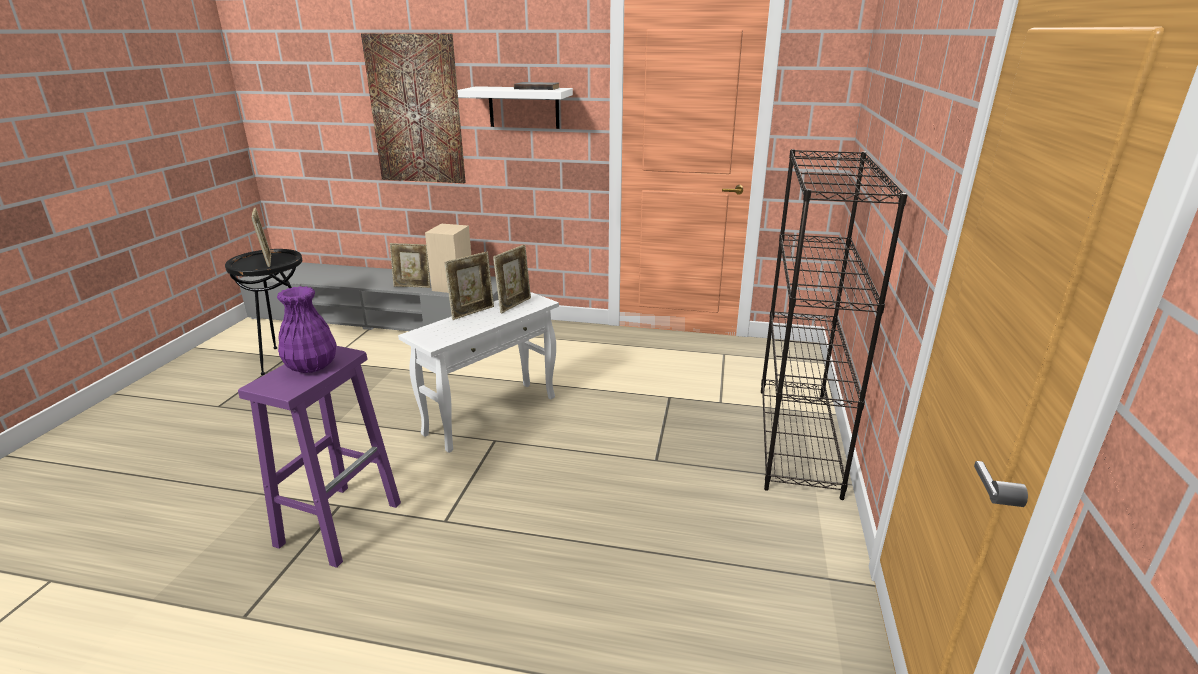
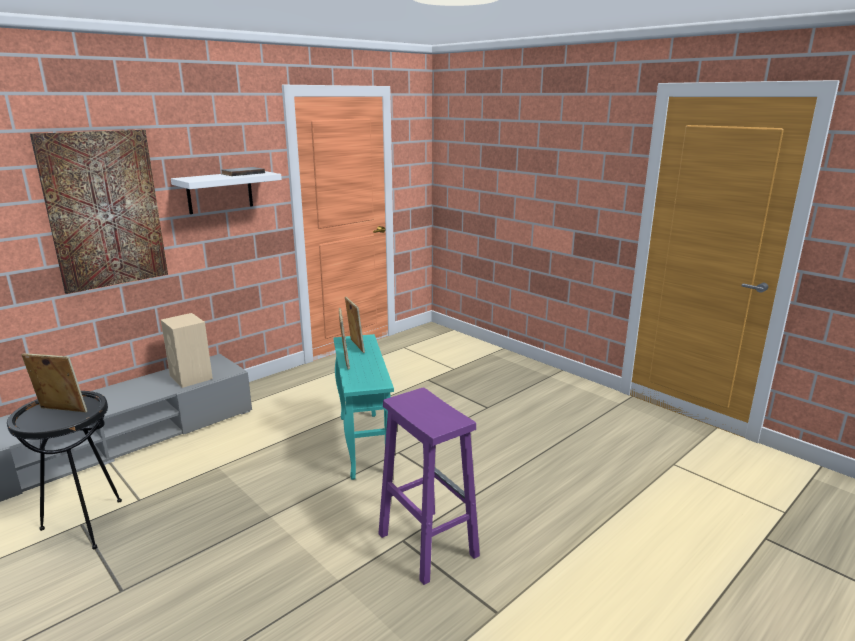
camera: 55 degrees left, 5 degrees down
(312, 366) = (425, 407): purple vase -> none
(413, 286) = (153, 393): picture frame -> none
(491, 415) = (364, 444): white side table -> turquoise side table
(797, 439) = (513, 365): black bookcase -> none

